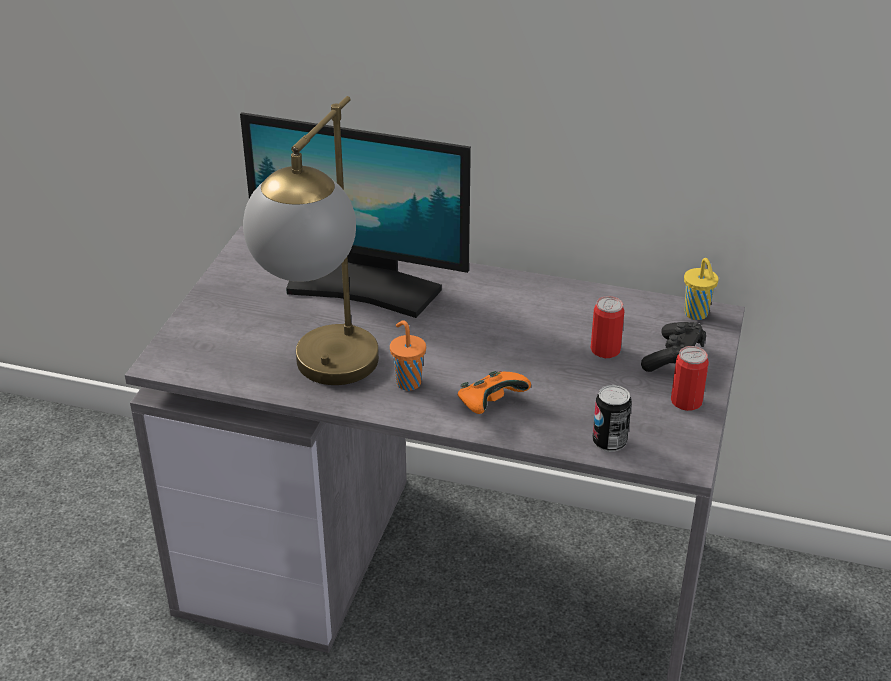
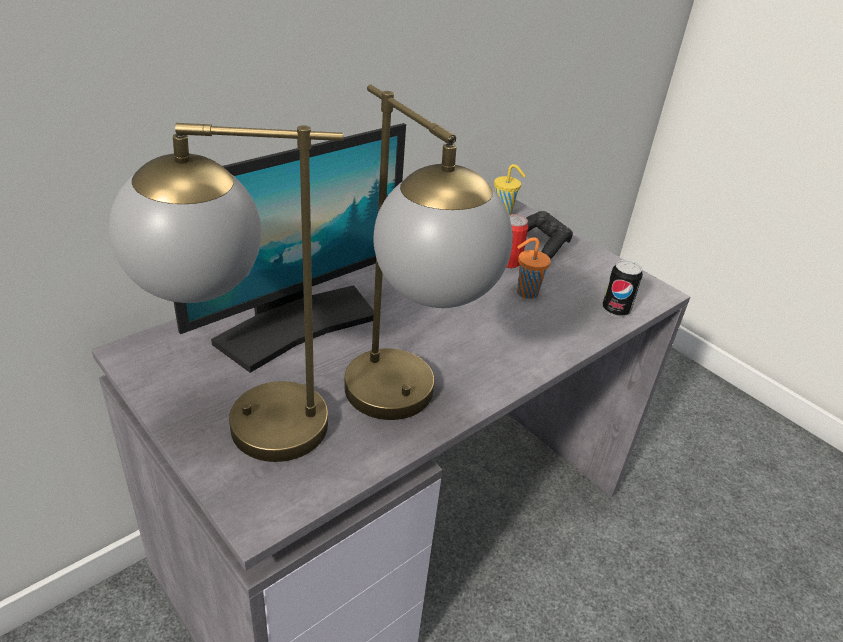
camera: 60 degrees left, 0 degrees up
(231, 317) = (242, 426): none -> table lamp
(407, 382) = (461, 365): orange cup -> orange cup (525, 293)
(490, 405) = (529, 338): orange game controller -> none
(686, 401) = (593, 261): can -> none

